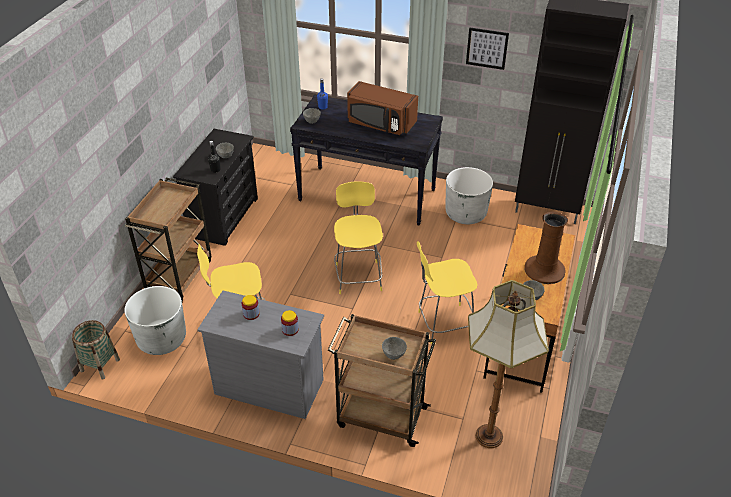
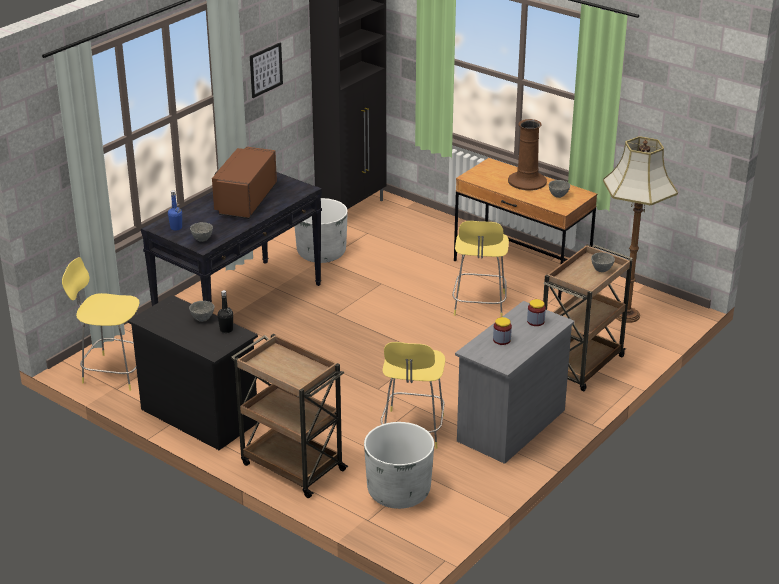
camera: 70 degrees left, 10 degrees down
(100, 365) = (417, 545): basket -> none
(358, 276) = (377, 339): yellow stool -> yellow stool (114, 371)
(381, 124) = (245, 200): brown microwave -> brown microwave turned 150 degrees clockwise

